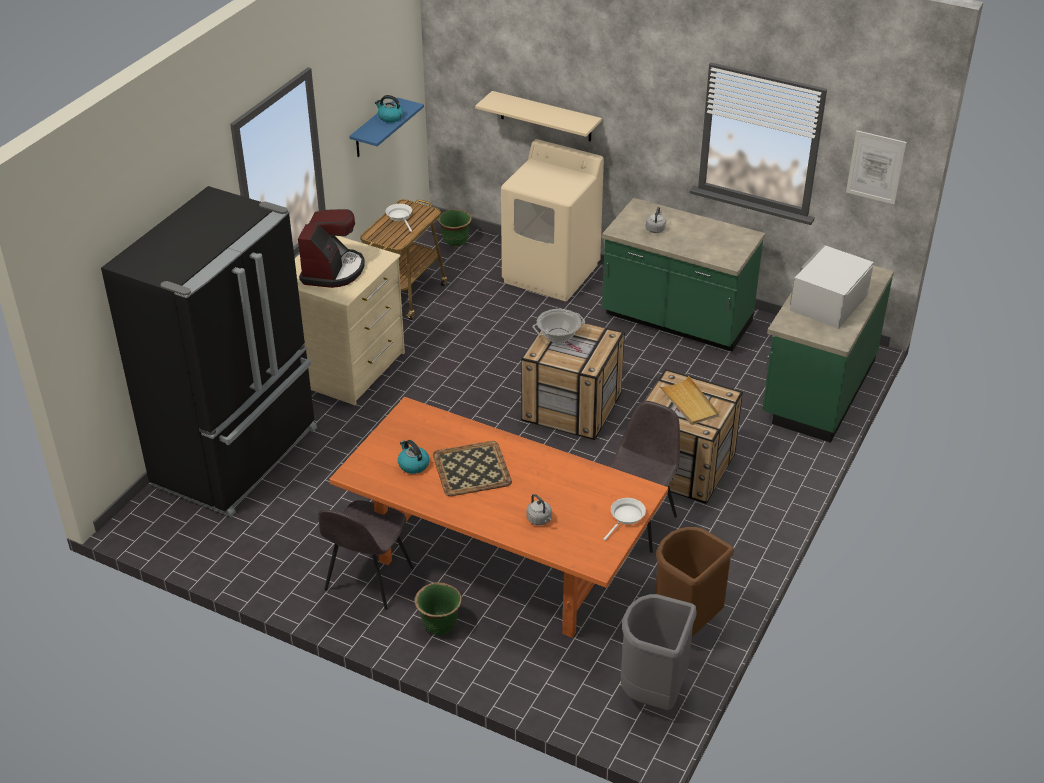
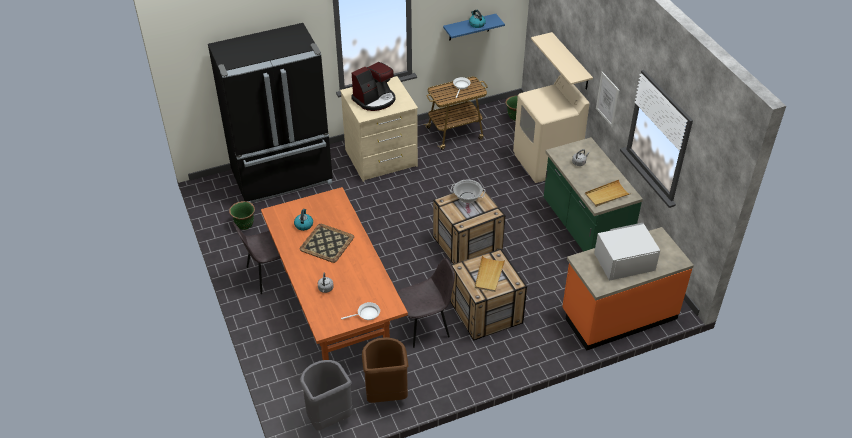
camera: 40 degrees right, 5 degrees up
(439, 625) = (274, 317): green planter -> green planter (244, 224)
(726, 247) = (607, 195): none -> beige tray
(817, 389) = (618, 315): green counter -> orange counter
(875, 167) = (707, 189): picture -> picture (607, 99)

